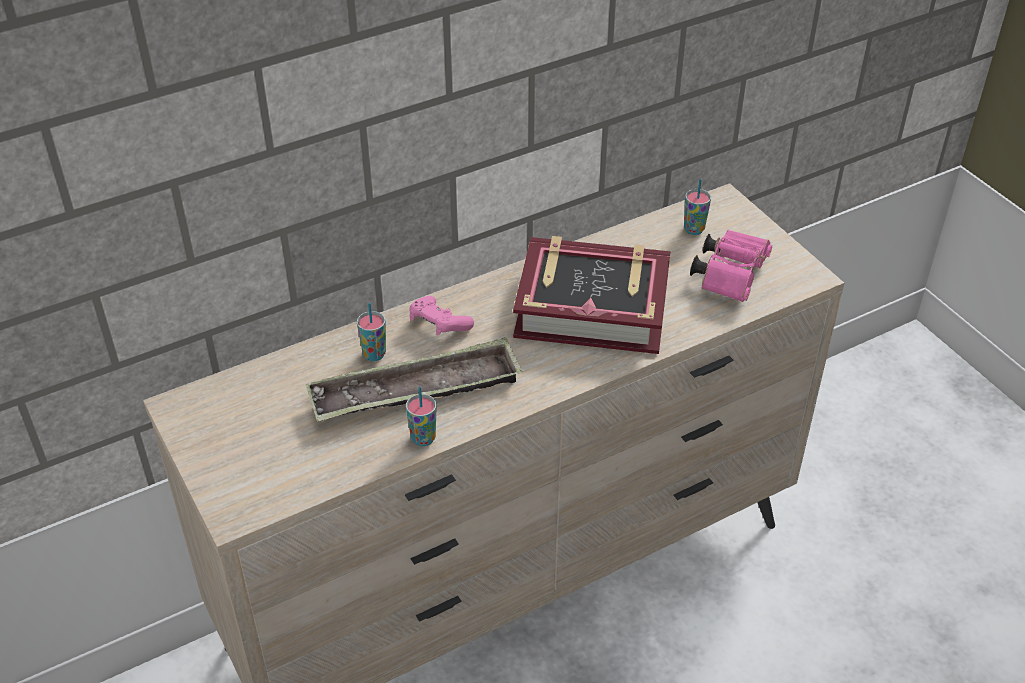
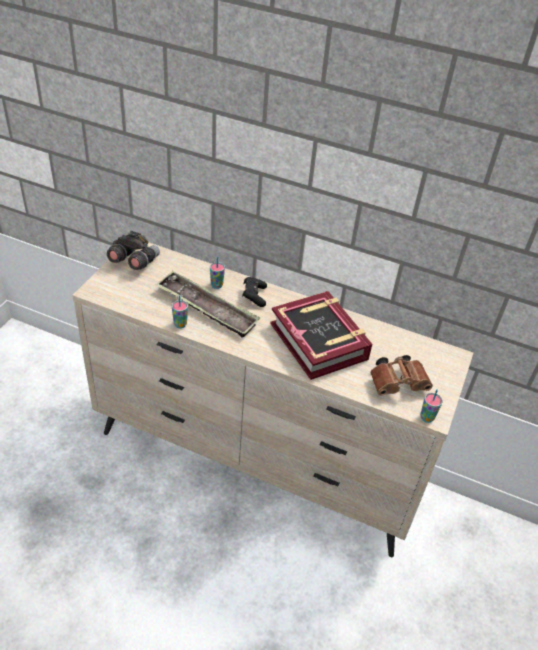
camera: 50 degrees right, 0 degrees up
(215, 427) = (134, 262): none -> grey binoculars
(439, 325) = (254, 296): pink game controller -> black game controller
(694, 229) = (418, 354): cup -> cup (427, 418)
(731, 275) = (399, 383): pink binoculars -> brown binoculars

